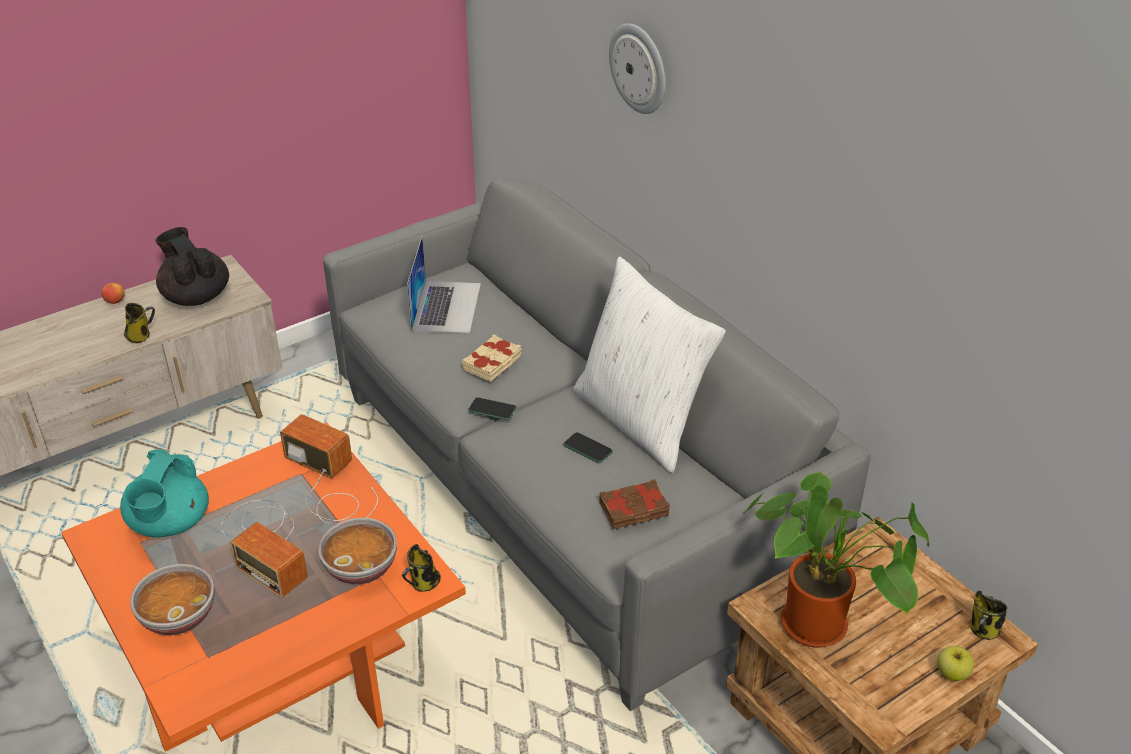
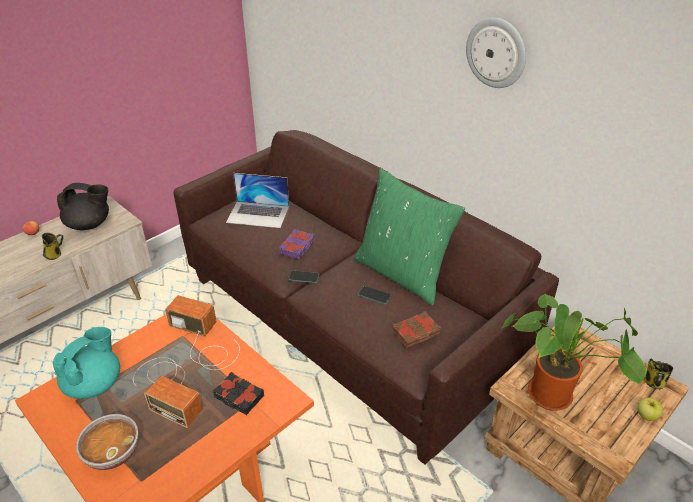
camera: 10 degrees left, 0 degrees up
(169, 524) = (95, 384): turquoise teapot -> turquoise teapot turned 150 degrees counterclockwise
(196, 296) = (89, 224): black teapot -> black teapot turned 135 degrees clockwise
(361, 567) = (238, 397): bowl -> black book
(423, 583) = (284, 402): mug -> none
(446, 306) = (258, 214): laptop -> laptop turned 105 degrees clockwise
(493, 363) = (297, 247): beige book -> purple book
(568, 492) = (348, 323): grey sofa -> brown sofa
(639, 68) = (376, 46): wall clock -> wall clock (496, 52)
(641, 420) = (402, 273): white pillow -> green pillow

